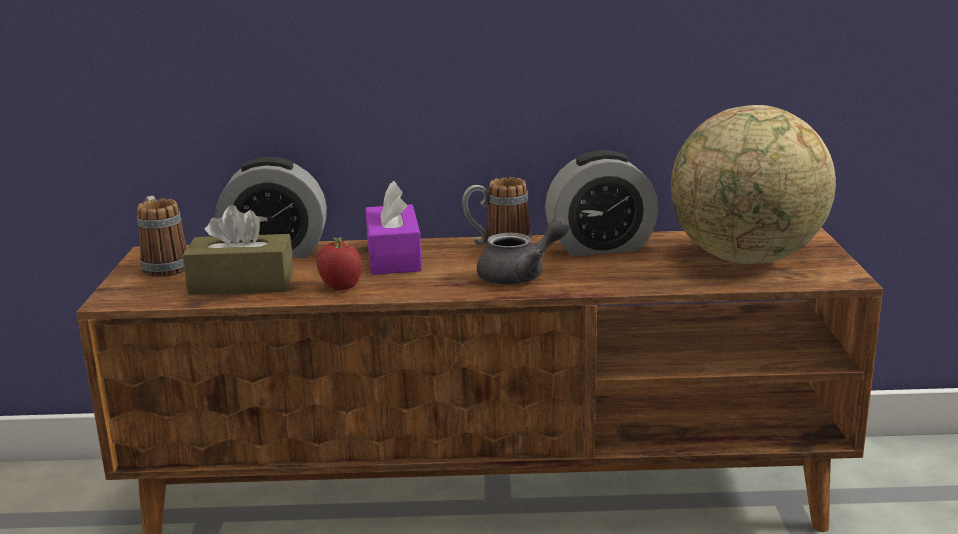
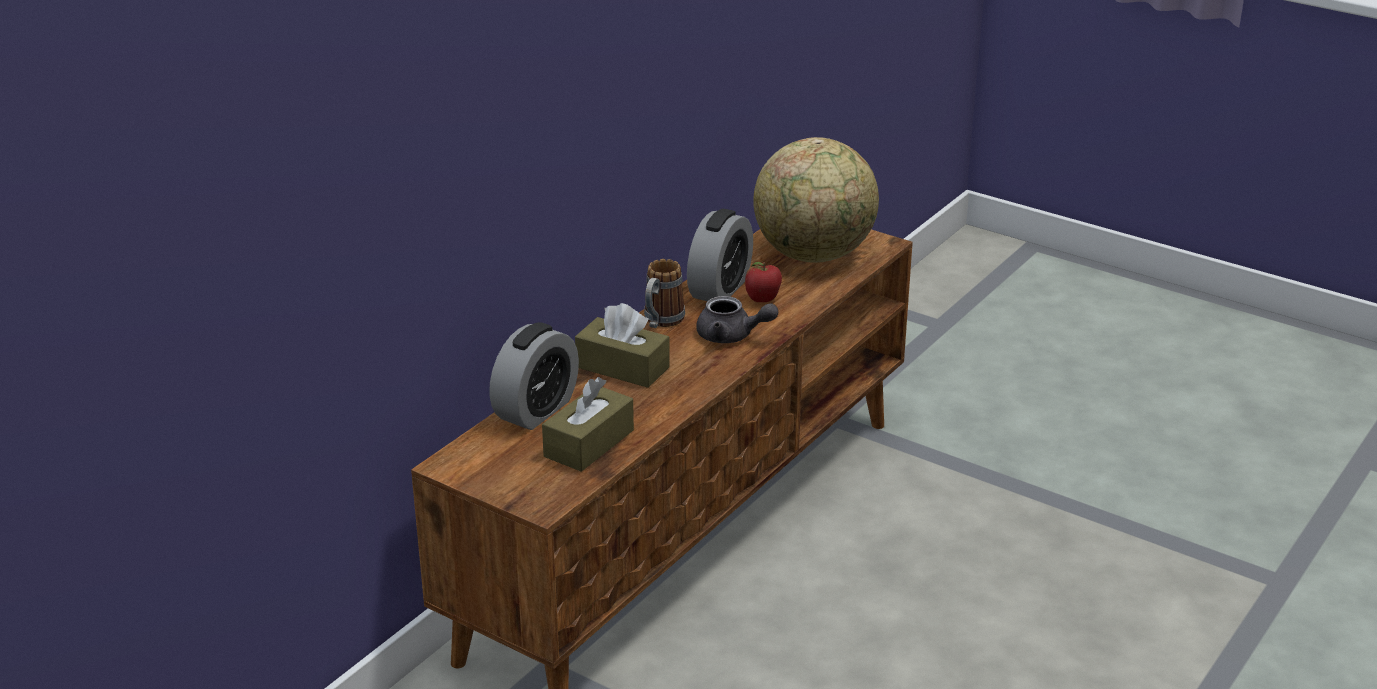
camera: 55 degrees left, 10 degrees up
(163, 265) = (491, 466): mug -> none
(340, 288) = (658, 408): apple -> apple (762, 300)
(393, 257) = (622, 367): purple tissue box -> brown tissue box
(521, 275) = (732, 336): grey teapot -> grey teapot turned 105 degrees clockwise

